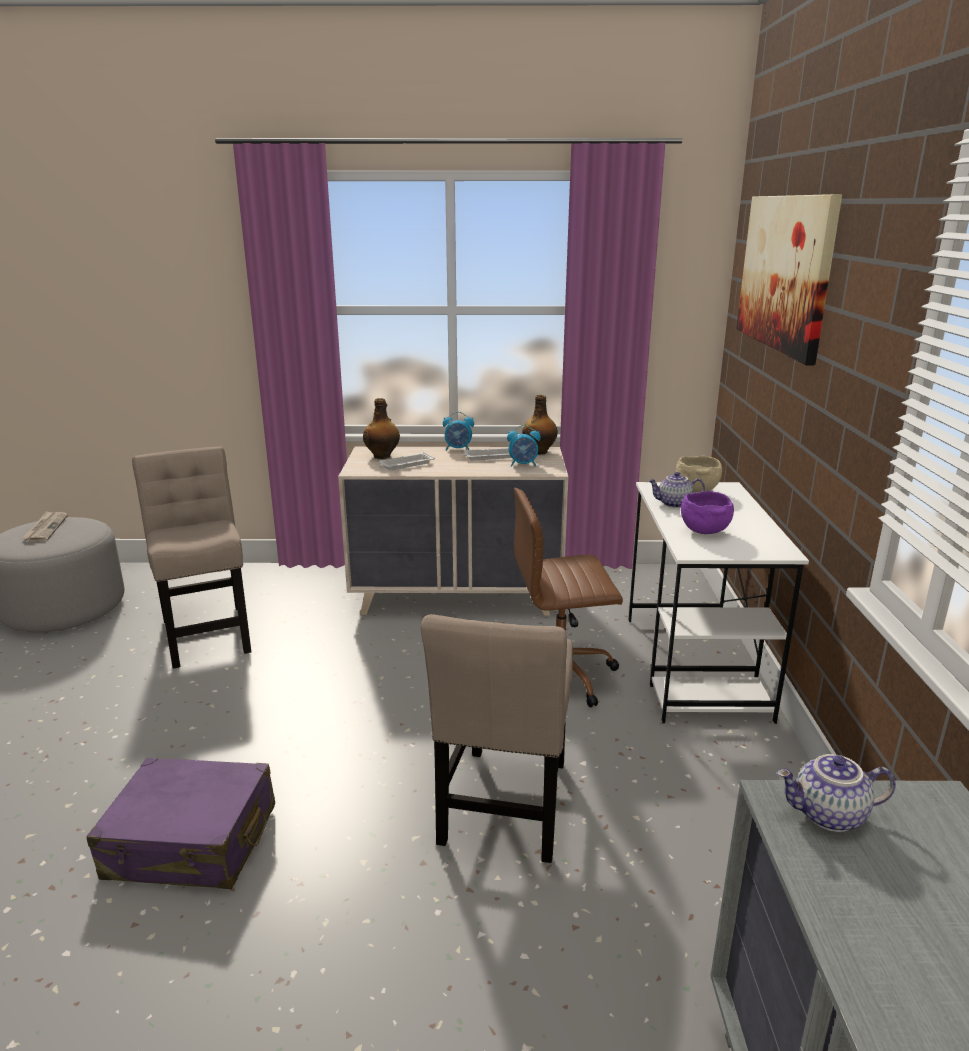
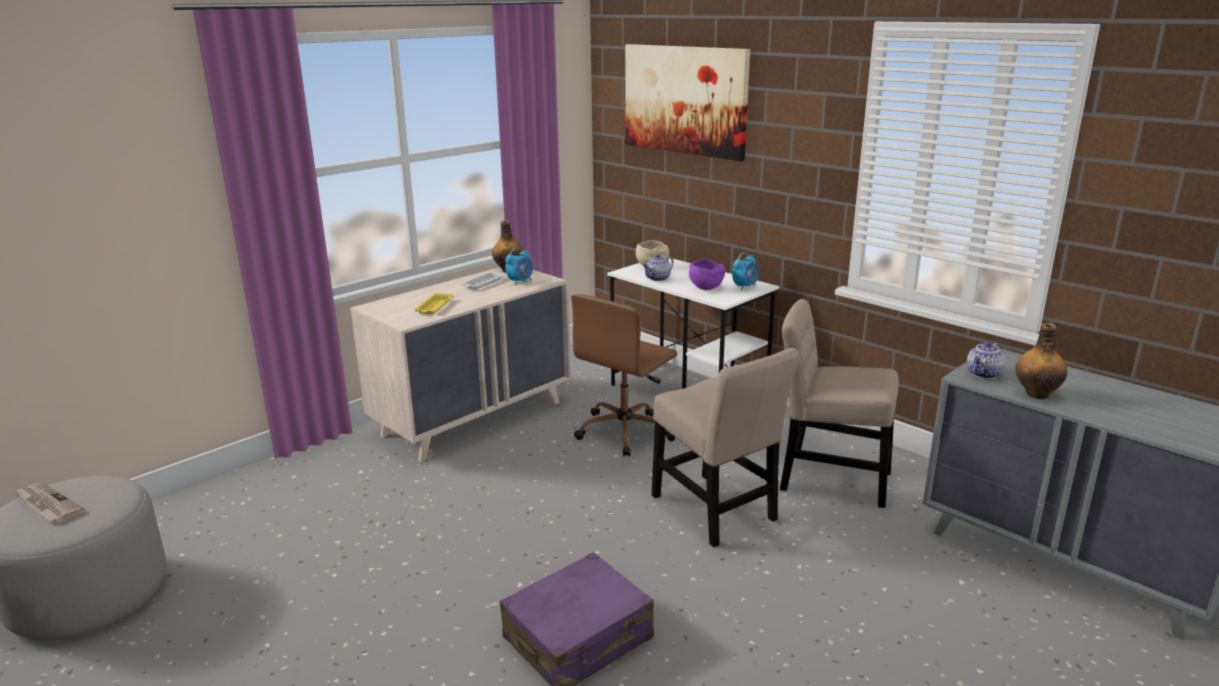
camera: 45 degrees left, 0 degrees up
(207, 632) = (306, 534): beige chair -> beige chair (828, 479)
(382, 456) = (397, 307): bottle -> bottle (1036, 394)
(405, 465) = (434, 307): white tray -> yellow tray
(458, 449) = (445, 285): alarm clock -> alarm clock (745, 287)

